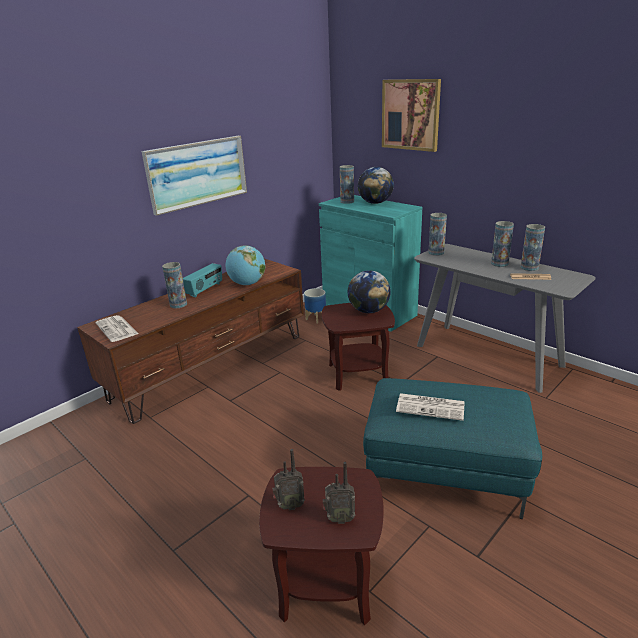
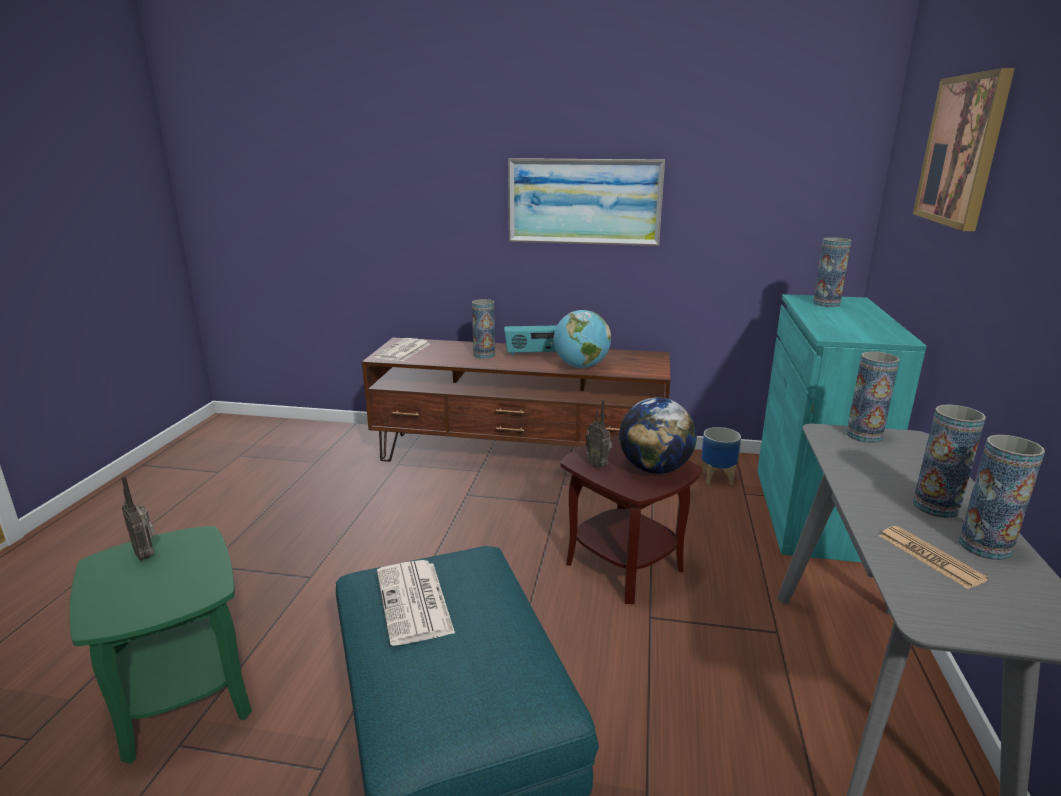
camera: 55 degrees right, 5 degrees down
(326, 584) = (183, 698): brown side table -> green side table
(339, 518) = (125, 596): radio -> radio (598, 465)
(375, 203) = (862, 317): globe -> none

